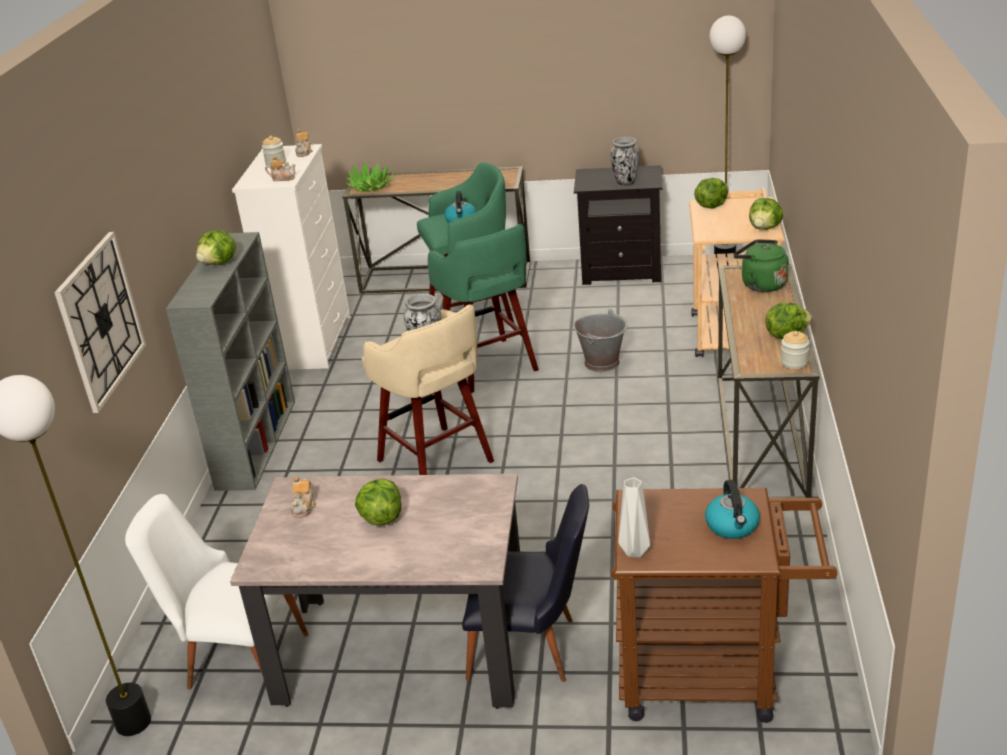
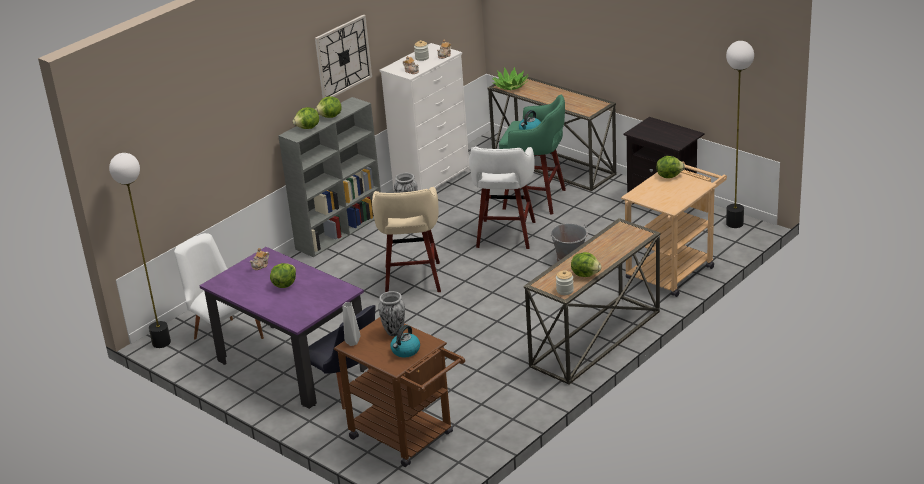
camera: 35 degrees right, 0 degrees up
(101, 320) = (219, 134): wall clock -> wall clock (343, 57)
(403, 652) = (292, 364): beige dining table -> purple dining table
(489, 367) = (505, 235): green stool -> white stool
(625, 183) = (662, 139): vase -> vase (394, 331)
(761, 284) = (622, 239): green kettle -> none
(765, 228) = (673, 204): lettuce -> lettuce (308, 128)

